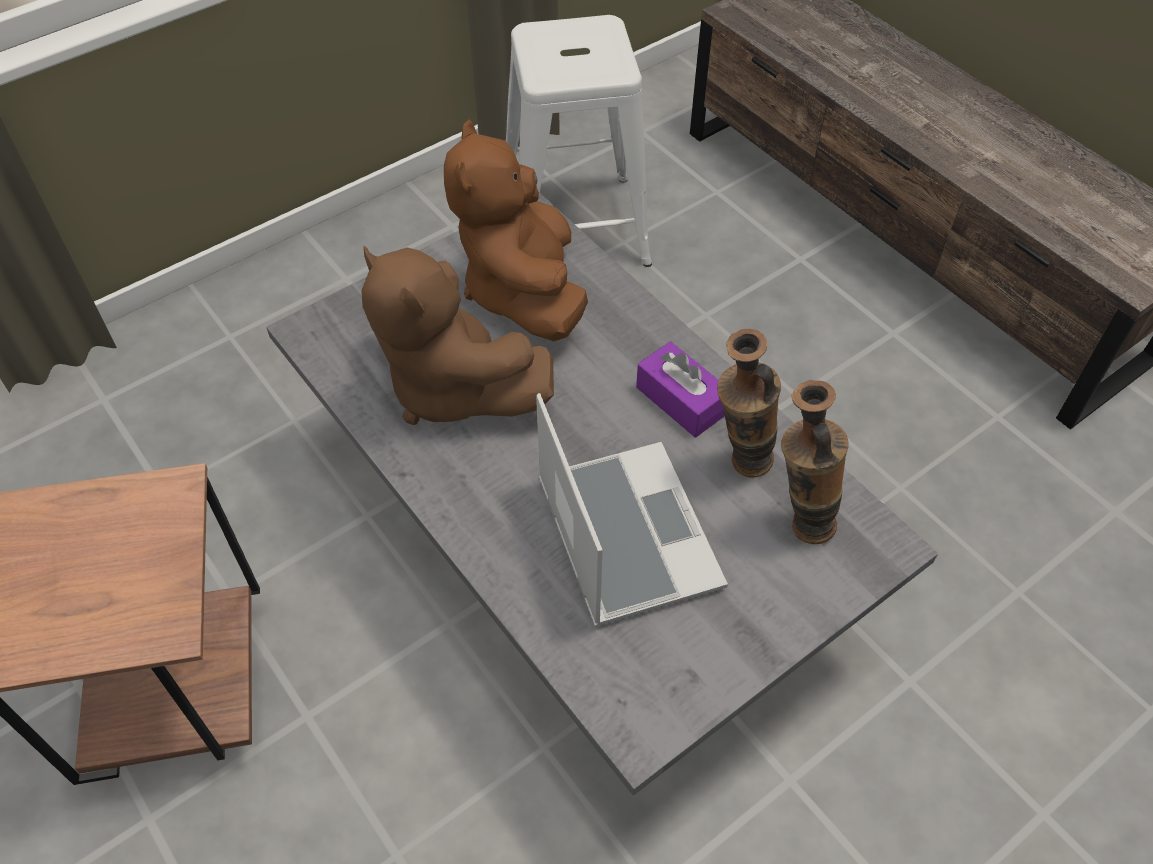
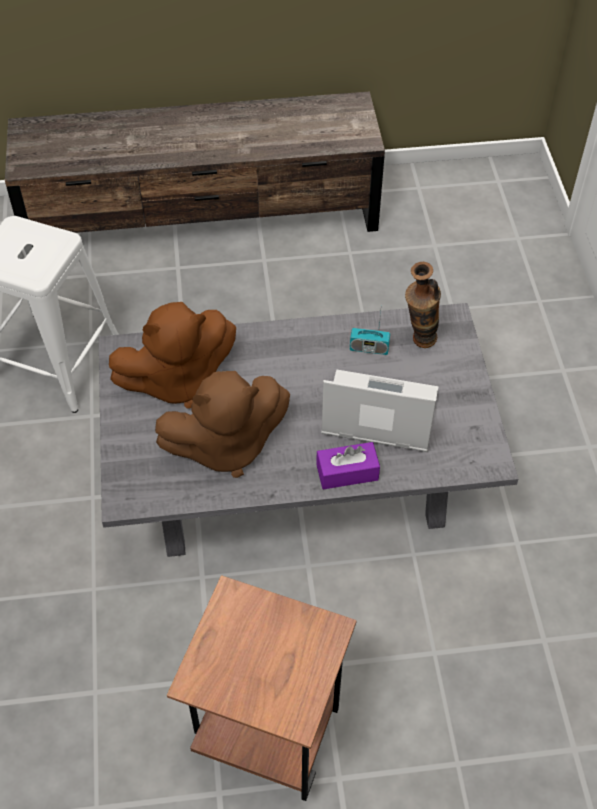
camera: 60 degrees left, 0 degrees up
(523, 291) = (177, 380): brown plush toy -> brown plush toy turned 45 degrees counterclockwise
(681, 400) = (311, 349): purple tissue box -> purple tissue box (347, 472)
(738, 466) = (369, 348): vase -> radio

